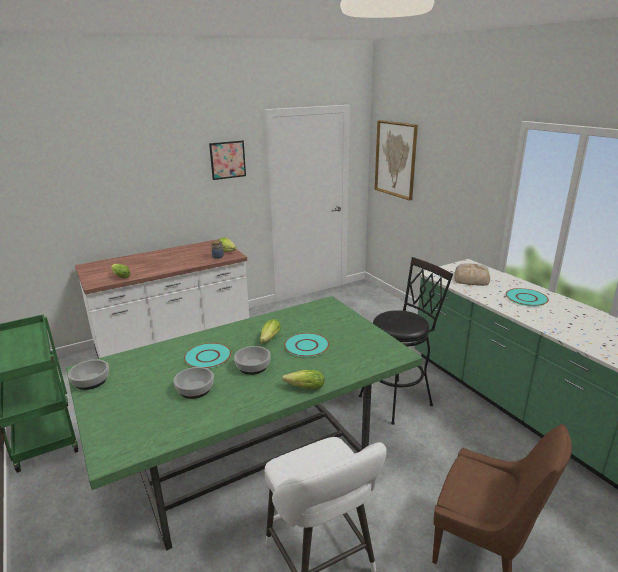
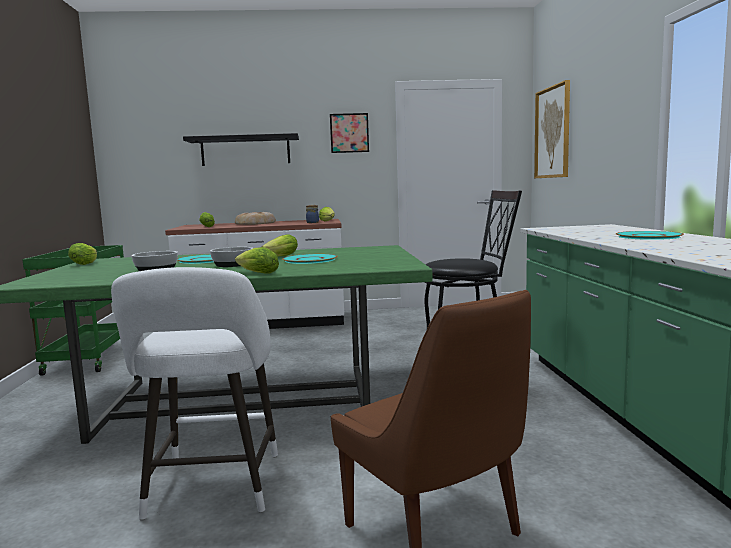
camera: 25 degrees right, 15 degrees down
(90, 381) = (86, 263): bowl -> lettuce
(130, 185) = (245, 151): none -> black shelf
(472, 278) = (590, 229): bread -> bread (256, 223)

